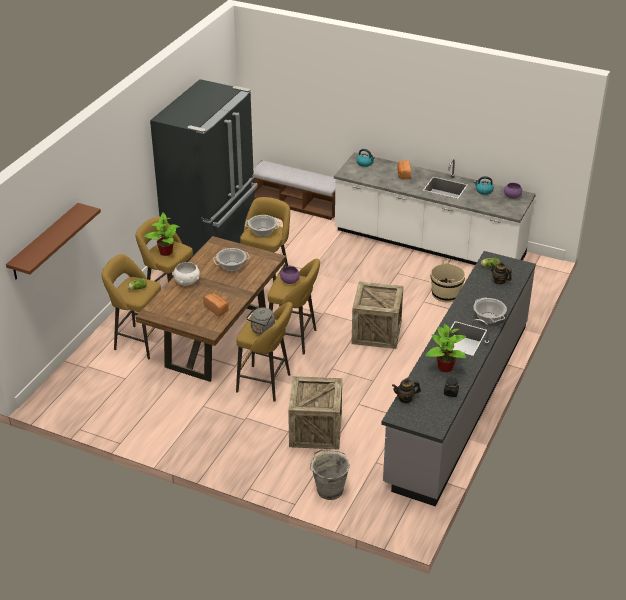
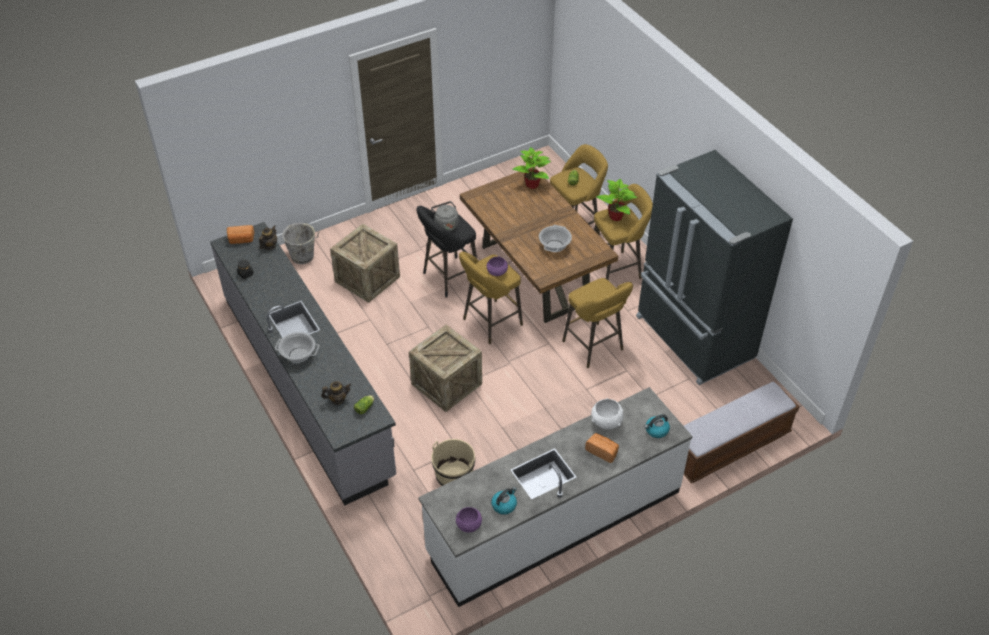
camera: 125 degrees right, 10 degrees up
(44, 242) = (593, 72): brown shelf -> none
(187, 282) = (555, 210): white bowl -> white bowl (606, 422)
(217, 309) = (499, 211): bread -> bread (241, 240)
(262, 232) = (595, 292): cooking pot -> none
(266, 384) = (448, 278): yellow stool -> black stool
(445, 367) = (275, 288): potted plant -> potted plant (532, 184)

